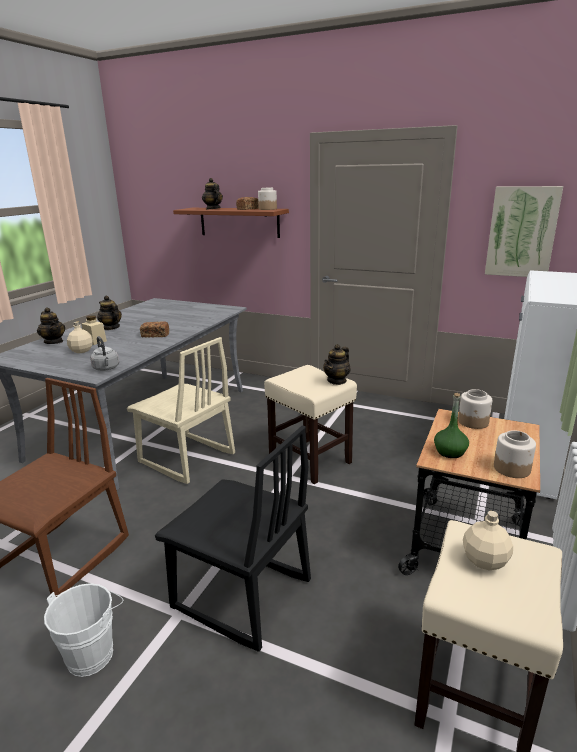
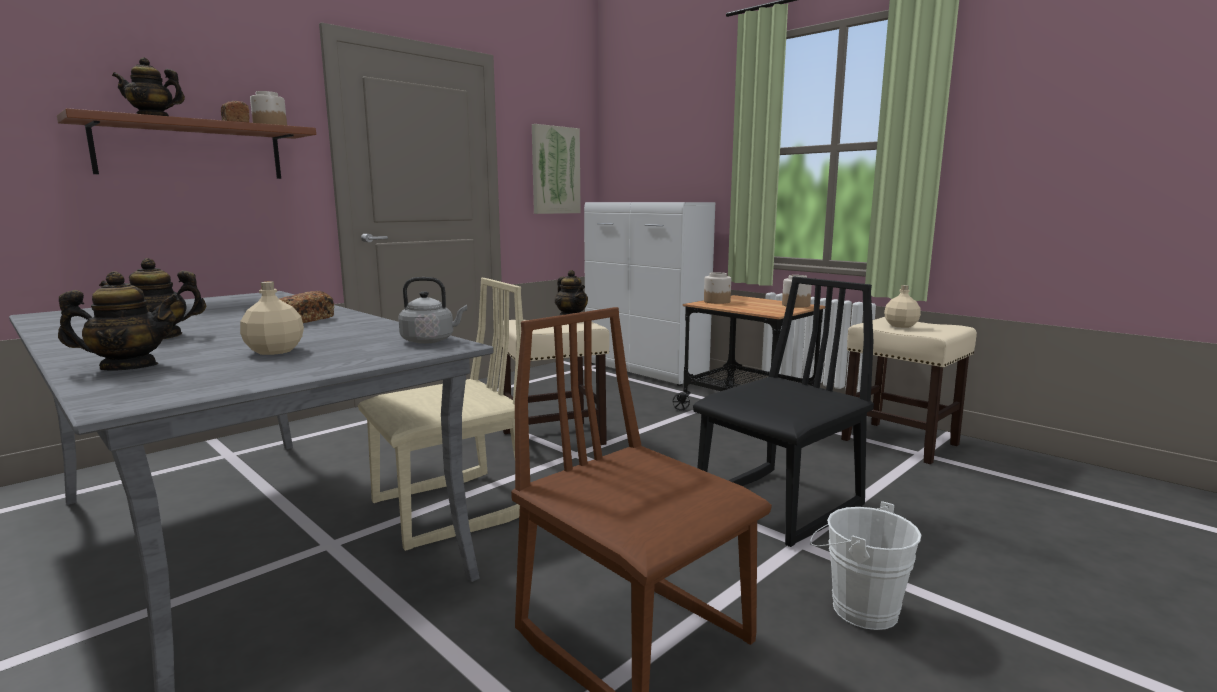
camera: 70 degrees left, 10 degrees down
(95, 341) = (230, 344): beige jar -> none
(450, 452) = (763, 310): green bottle -> none

